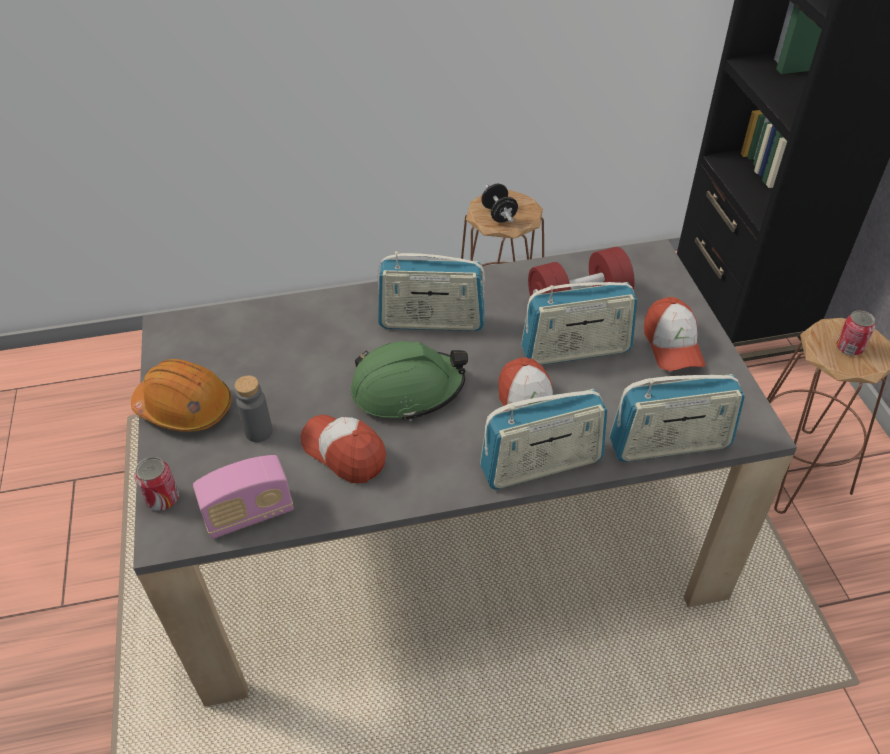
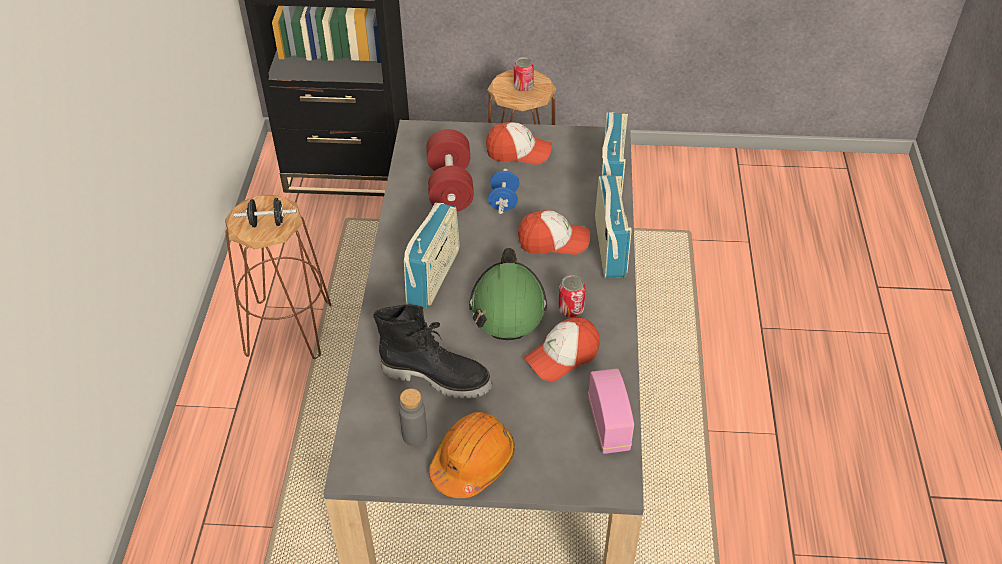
camera: 75 degrees left, 0 degrees up
(162, 499) = (576, 484): can -> can (570, 309)
(259, 432) = (521, 410): grey bottle -> grey bottle (414, 435)
(292, 356) = (437, 376): none -> black boot
(576, 351) = (503, 201): radio -> blue dumbbell

